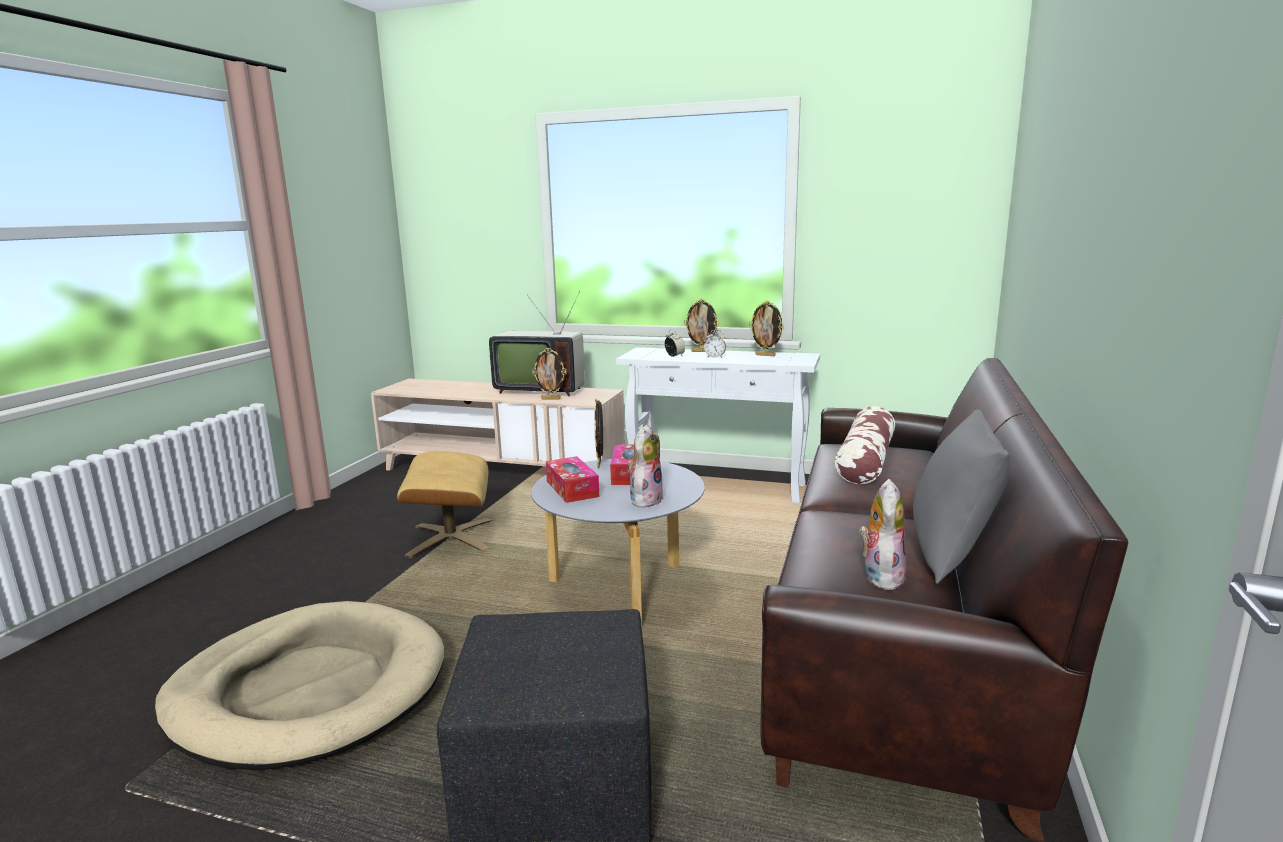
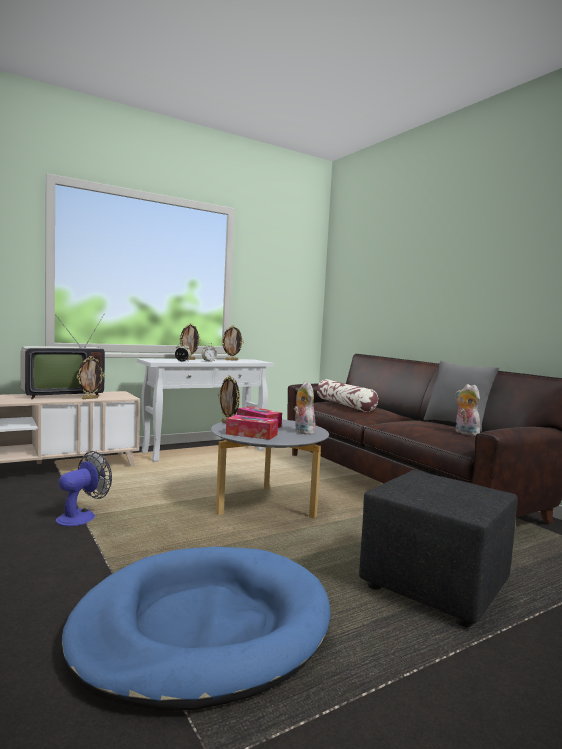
camera: 50 degrees left, 10 degrees down
(309, 690) = (202, 628): beige dog bed -> blue dog bed
(450, 537) = (82, 516): beige ottoman -> fan

